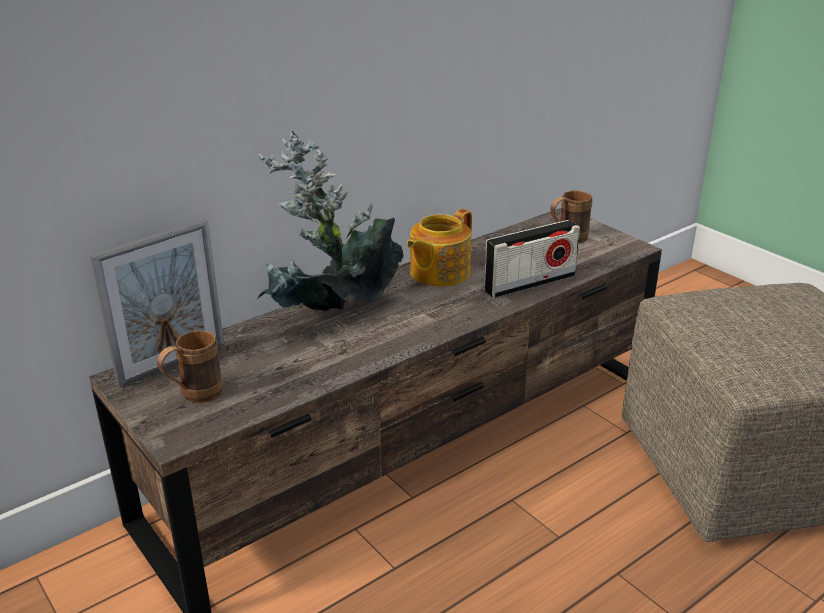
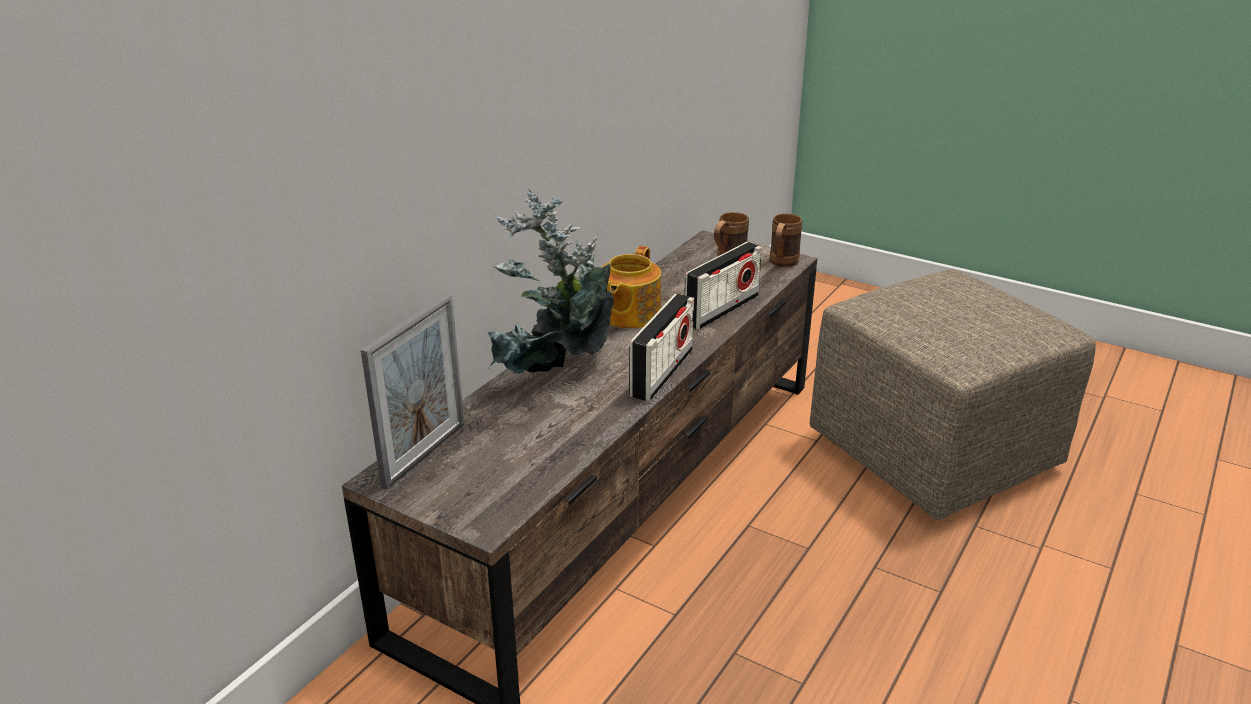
camera: 20 degrees left, 0 degrees up
(193, 396) = (472, 480): brown mug -> brown mug (781, 264)
(430, 332) = (661, 373): none -> radio

